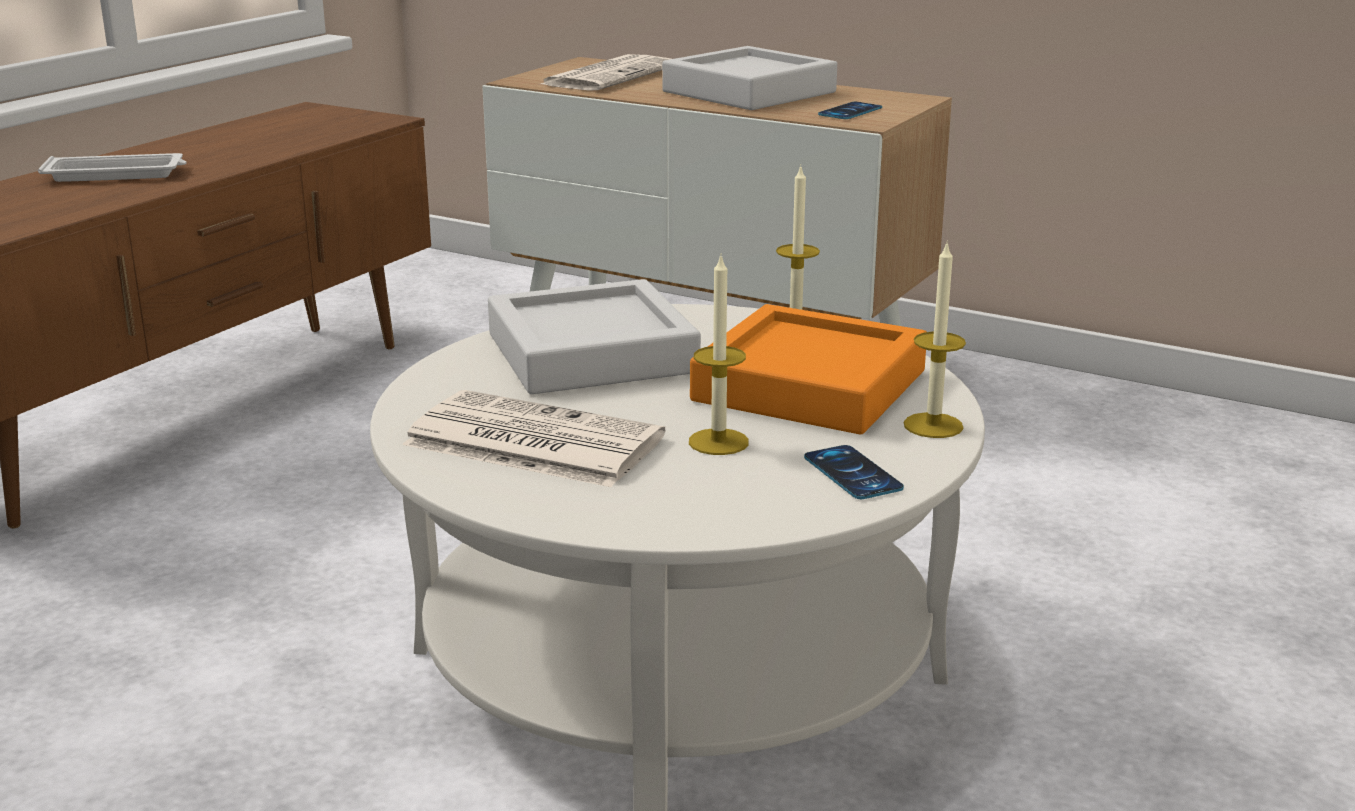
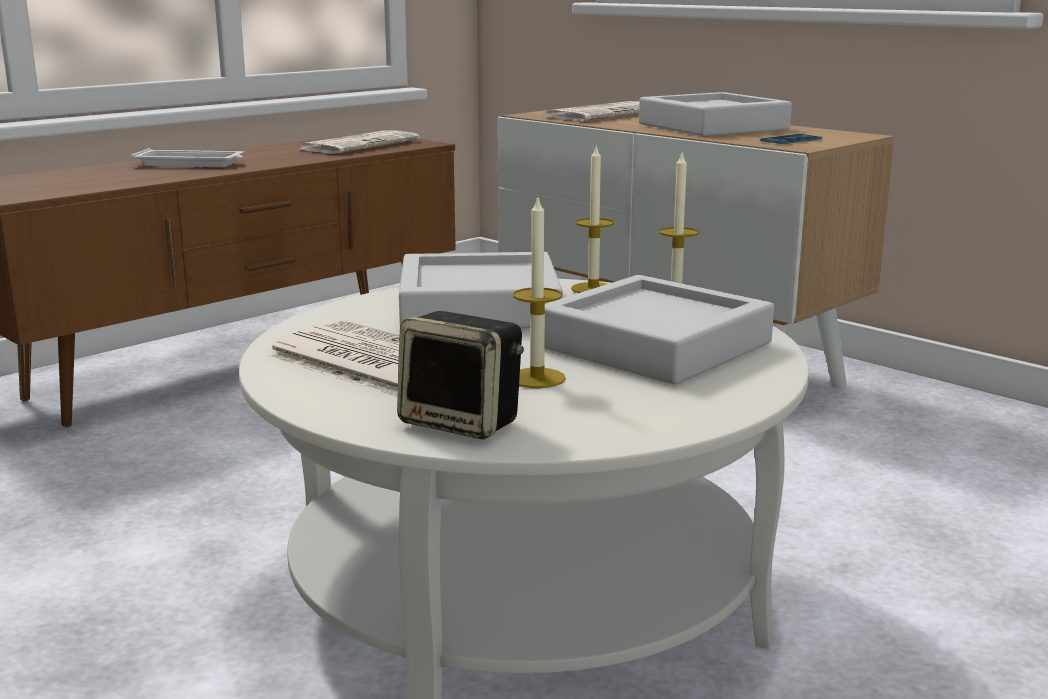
camera: 15 degrees right, 5 degrees down
(307, 127) = (360, 145): none -> newspaper
(682, 506) = (463, 422): none -> speaker
(809, 386) = (654, 345): orange tray -> grey tray
(852, 473) = (644, 413): phone -> none
(933, 425) = (750, 384): candle -> candle (593, 289)

